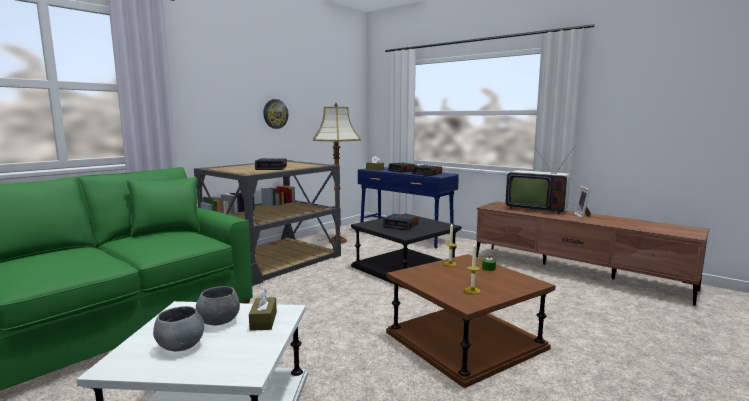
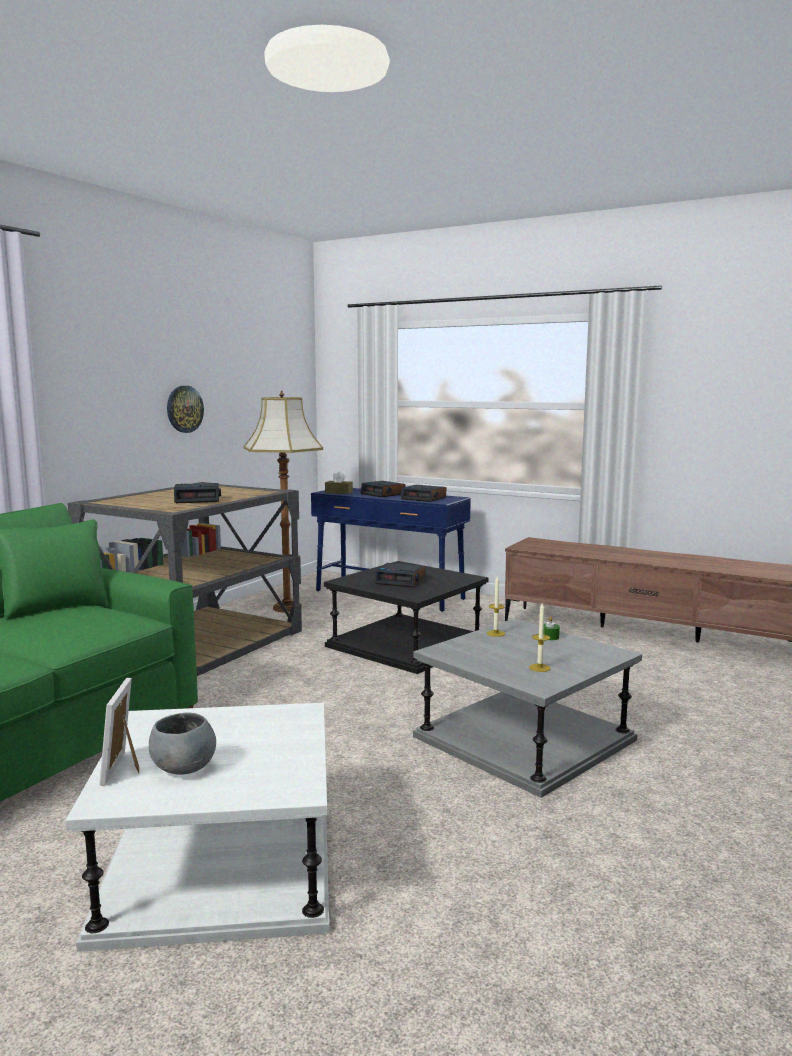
camera: 10 degrees left, 0 degrees up
(219, 322) = (216, 733): grey bowl -> none
(263, 321) = (278, 727): brown tissue box -> none
(465, 340) = (525, 738): brown side table -> grey side table
(535, 209) = (588, 547): television -> none
(582, 216) = (654, 555): picture frame -> picture frame (126, 768)

